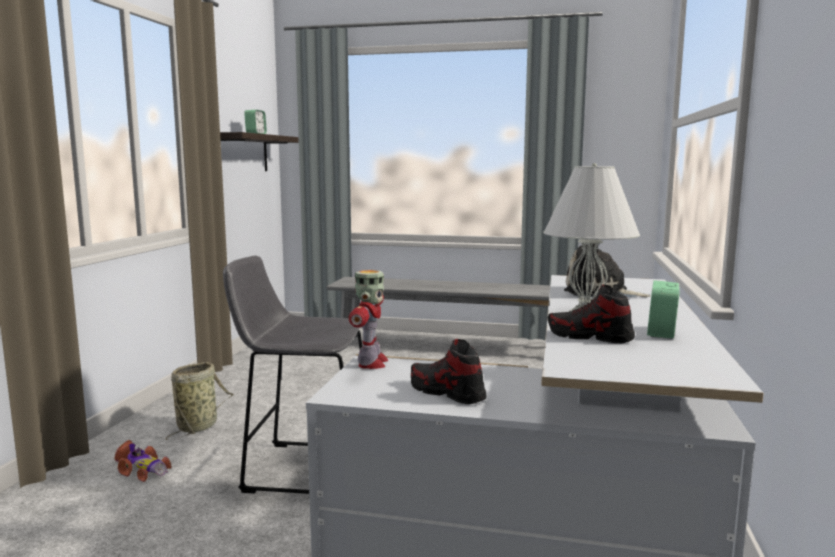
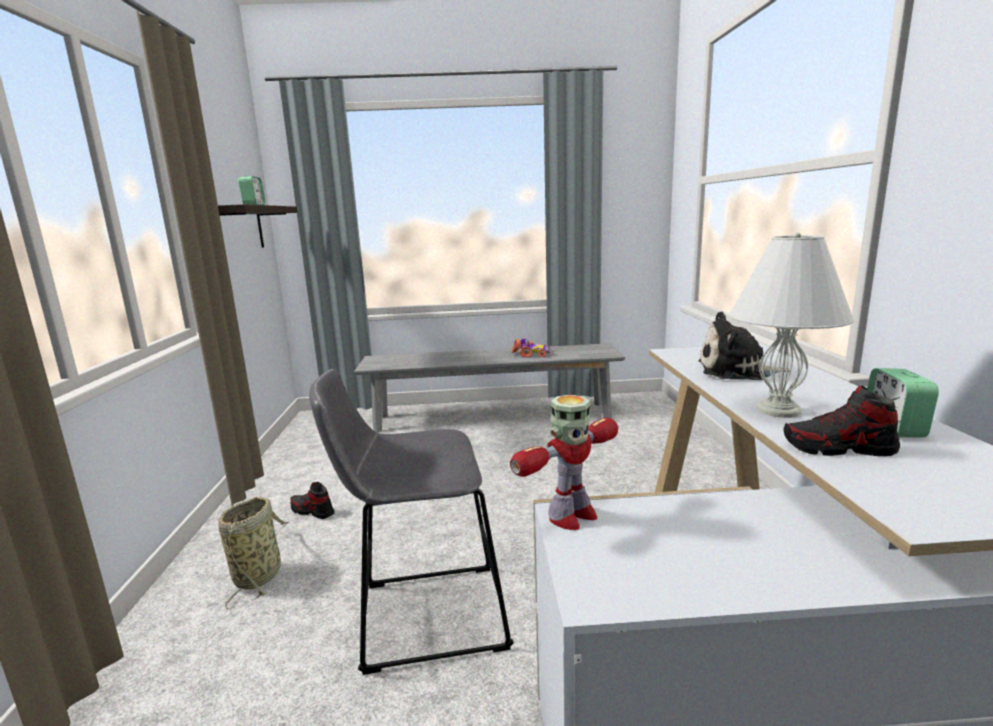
camera: 15 degrees left, 5 degrees up
(142, 470) = (211, 667): toy car -> toy car (531, 354)
(371, 363) = (571, 516): toy robot -> toy robot turned 60 degrees clockwise
(446, 392) = (722, 560): shoe -> shoe (312, 511)

